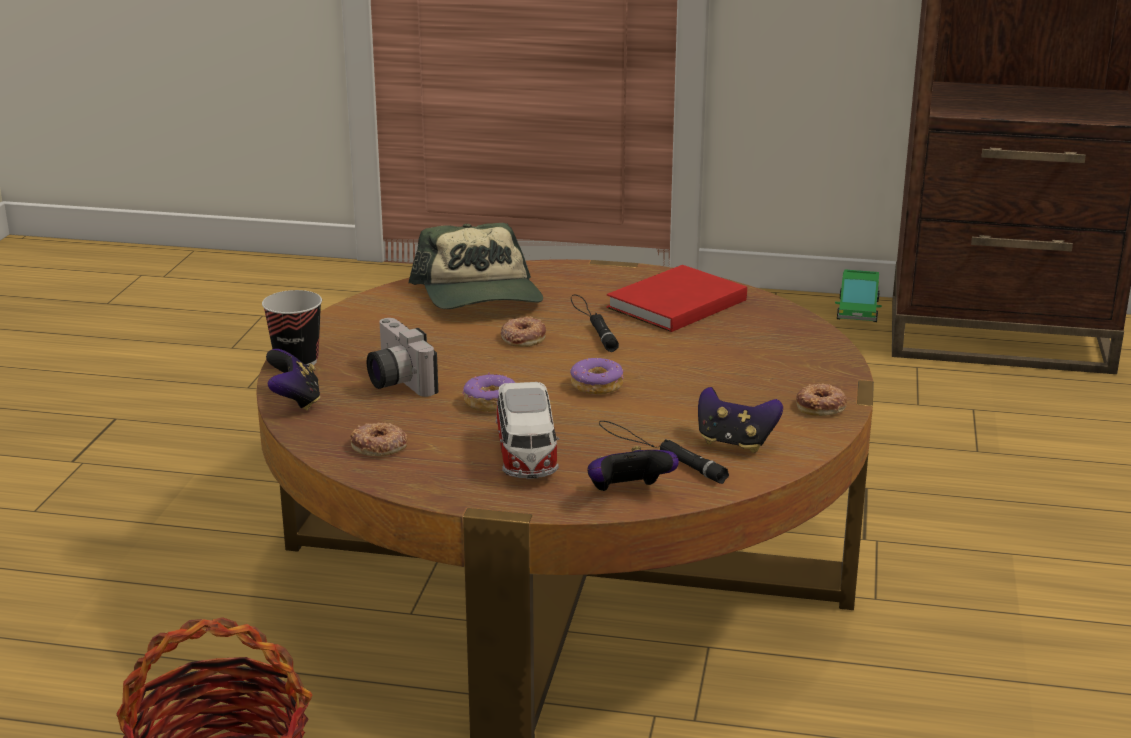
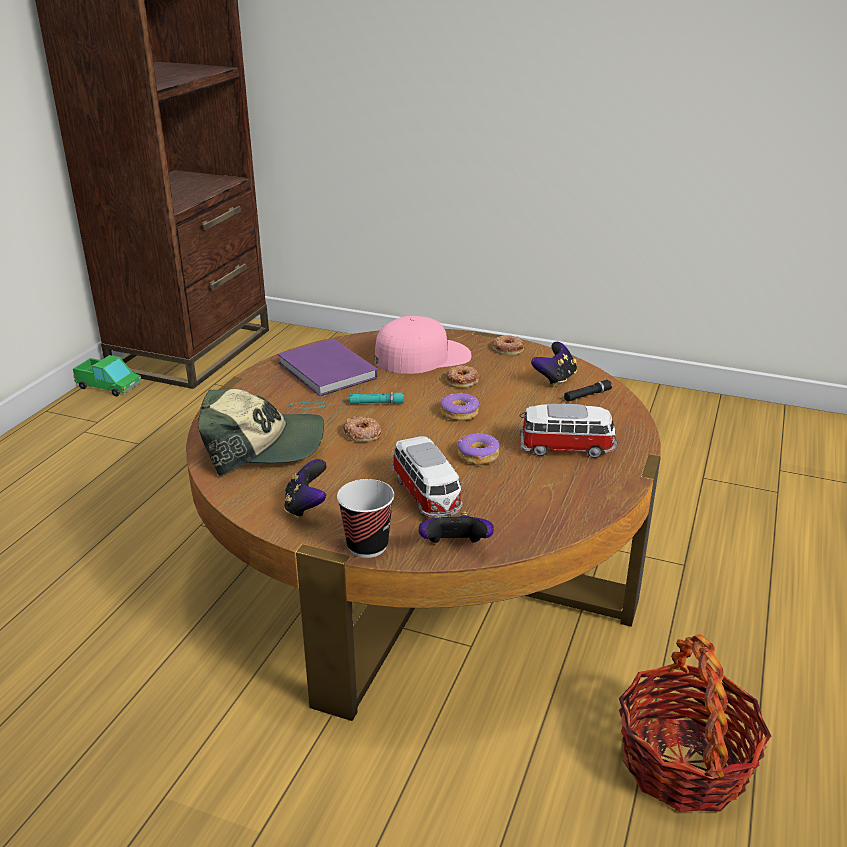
camera: 80 degrees left, 5 degrees up
(378, 446) = (546, 508): donut -> donut (462, 380)
(395, 381) = (427, 495): camera -> toy car
(592, 323) = (346, 404): black flashlight -> turquoise flashlight
(628, 494) = (622, 418): game controller -> game controller (306, 507)
(673, 304) = (327, 372): red book -> purple book
(754, 352) = (423, 356): none -> pink cap

